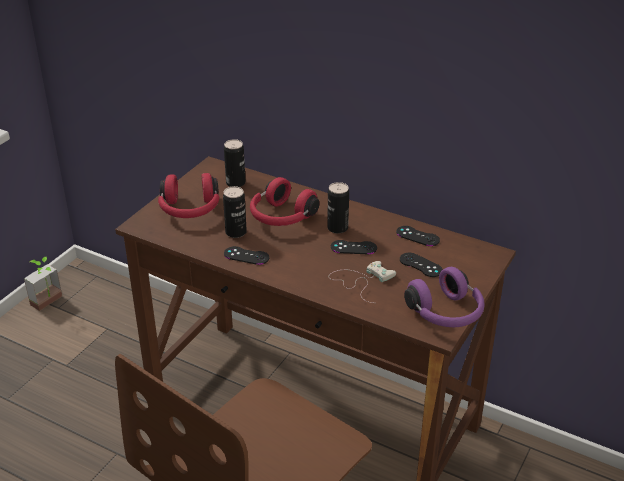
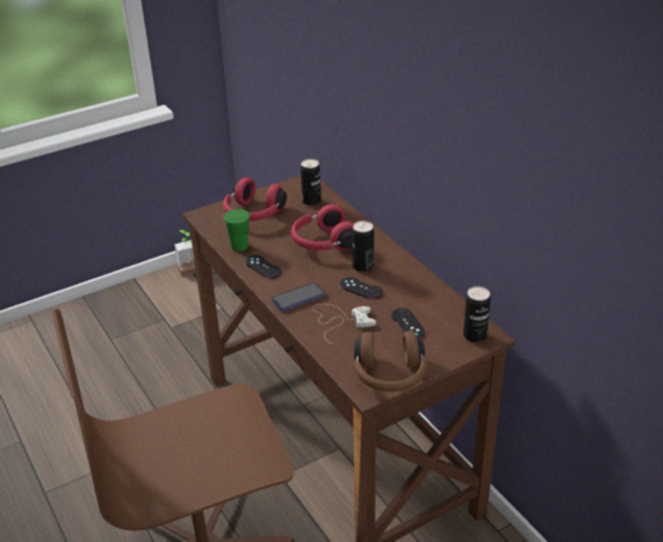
camera: 30 degrees right, 0 degrees up
(205, 243) = (239, 246): none -> green cup
(236, 232) = (273, 244): can -> can (474, 336)
(305, 273) = (298, 298): none -> phone
(417, 236) = (430, 296): black game controller -> none
(446, 313) = (389, 376): purple headphones -> brown headphones

